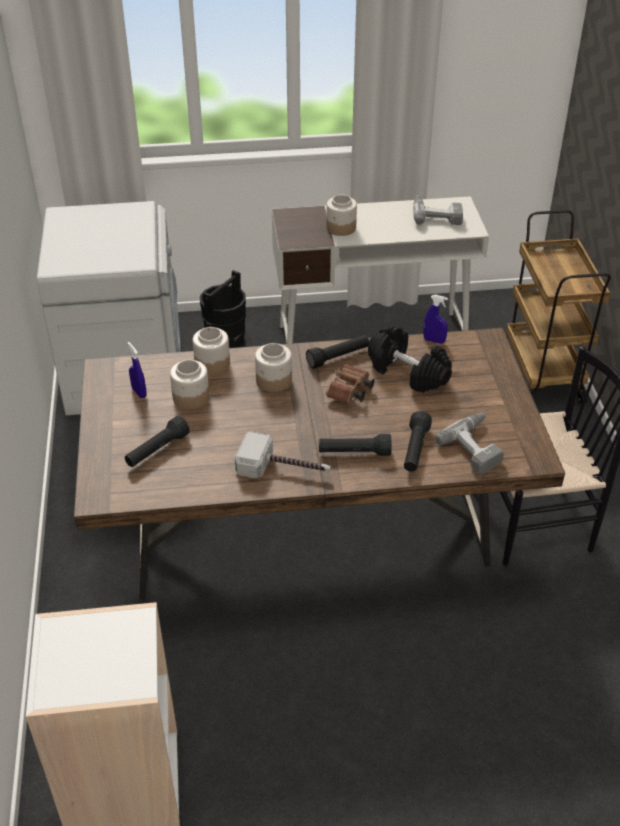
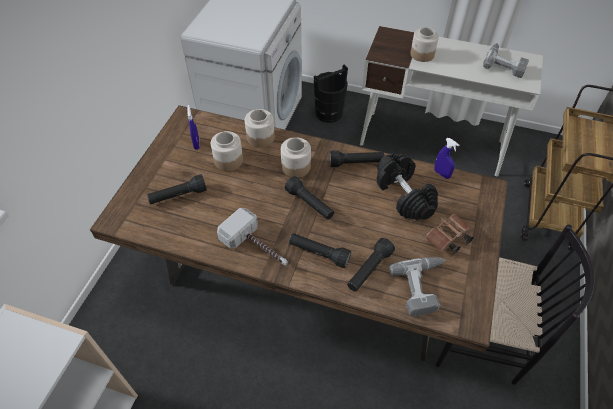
camera: 25 degrees right, 10 degrees up
(314, 411) = (310, 204): none -> black flashlight
(349, 392) = (346, 197): brown binoculars -> brown binoculars (448, 239)

